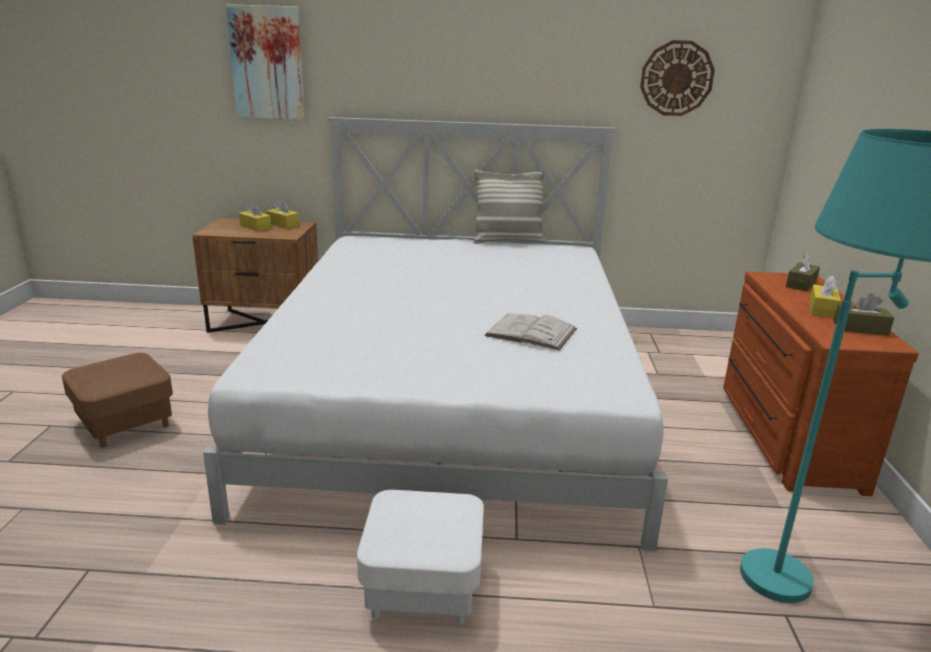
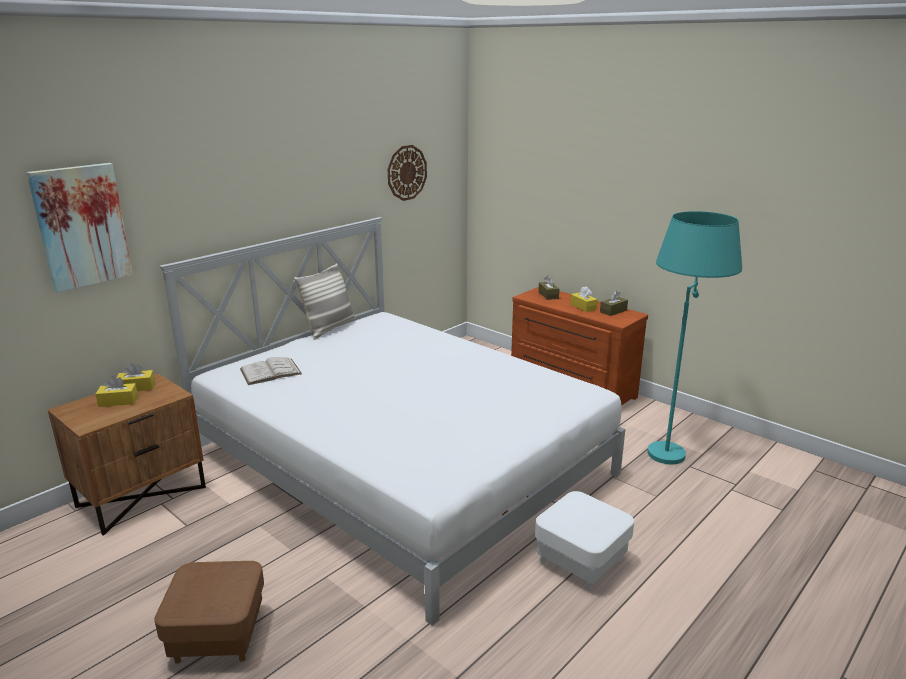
camera: 50 degrees left, 0 degrees up
(531, 332) = (496, 383): white book -> white book (270, 371)

